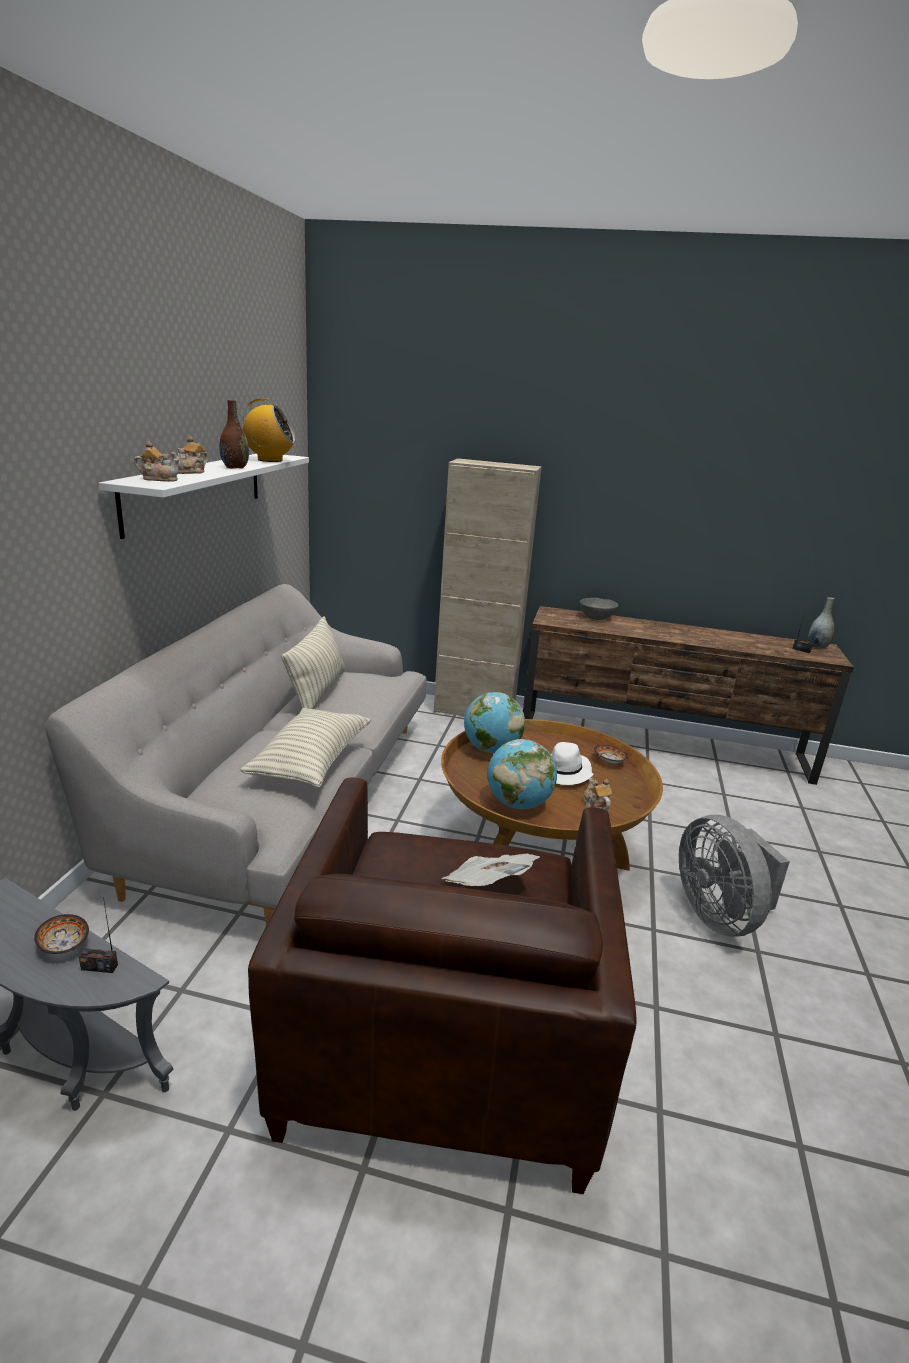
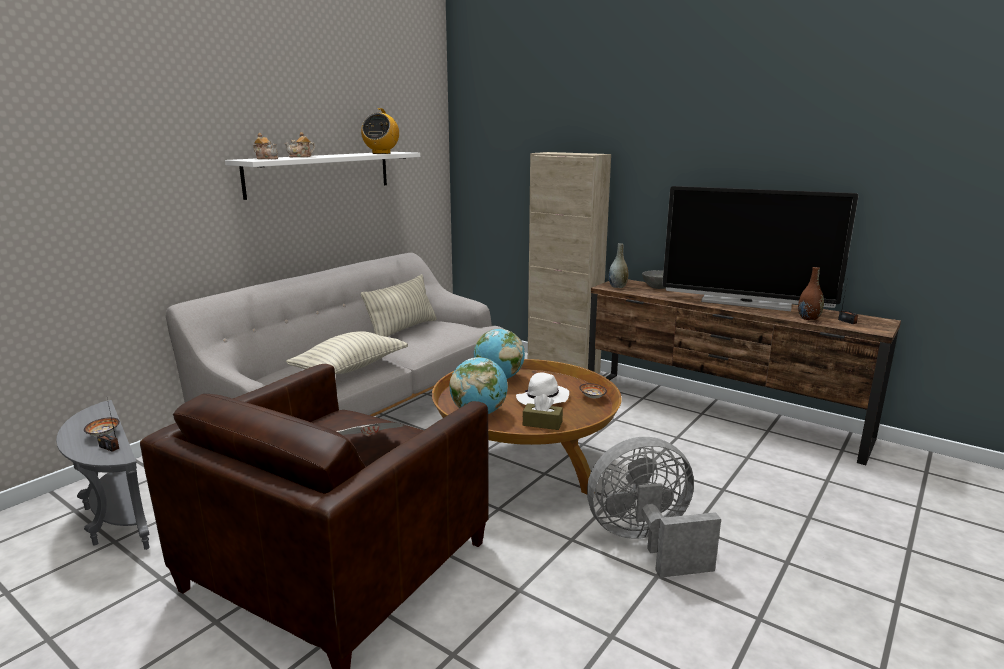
camera: 25 degrees right, 5 degrees down
(235, 467) = (340, 155): brown vase -> brown vase (808, 318)
(269, 460) = (381, 153): radio -> radio turned 75 degrees clockwise
(595, 806) = (542, 423): teapot -> brown tissue box
(697, 633) = (746, 303): none -> television
(719, 915) = (646, 543): grey fan -> grey fan turned 75 degrees clockwise
(817, 646) = (873, 320): grey vase -> grey vase (617, 287)

